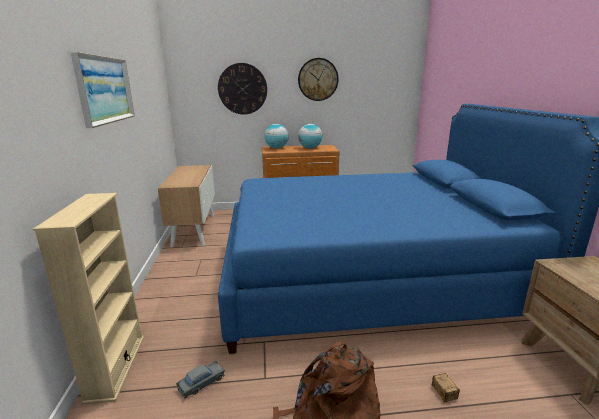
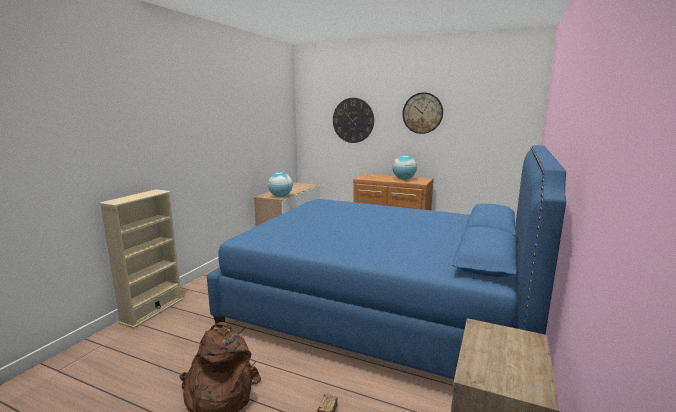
camera: 30 degrees right, 5 degrees down
(105, 90) = (202, 121): picture -> none
(201, 383) = (182, 337): grey toy car -> none
(277, 148) = (374, 176): globe -> globe (280, 196)

